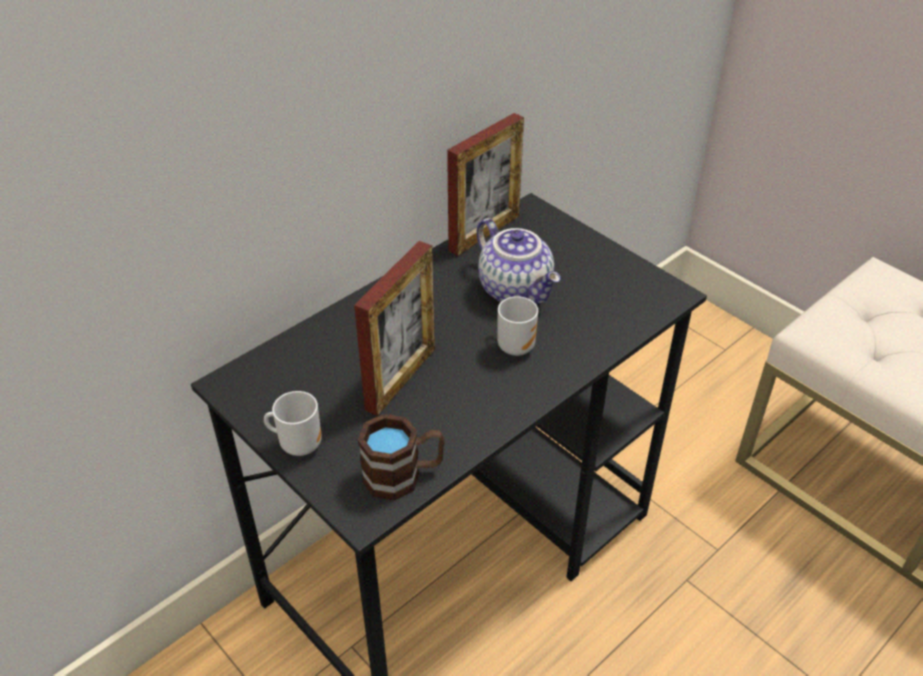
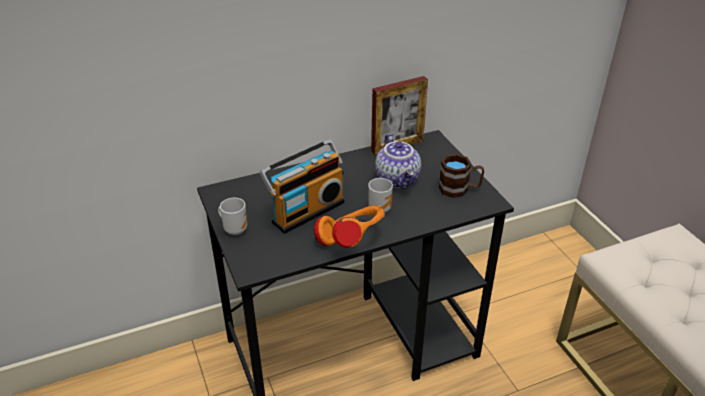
camera: 20 degrees right, 5 degrees down
(401, 379) = (306, 210): picture frame -> radio
(403, 475) = (280, 258): brown mug -> brown mug (459, 189)
(502, 414) = (352, 241): none -> orange headphones

